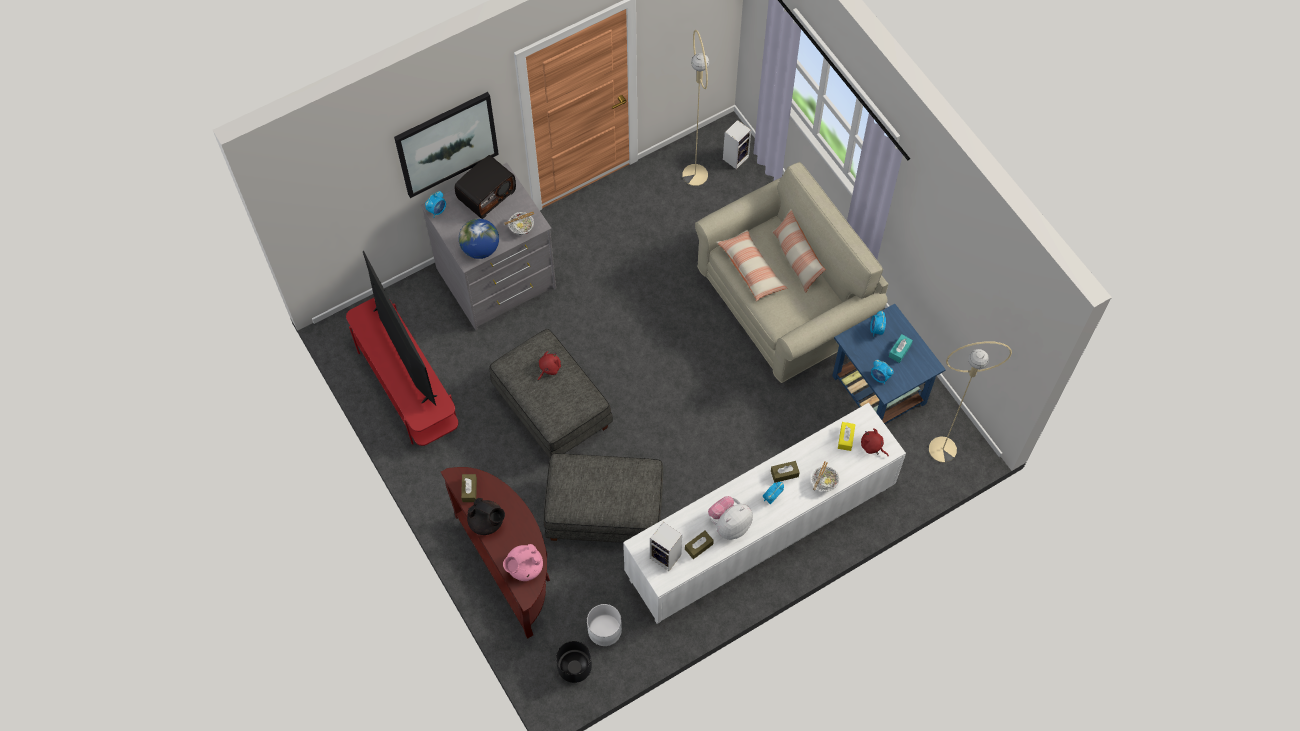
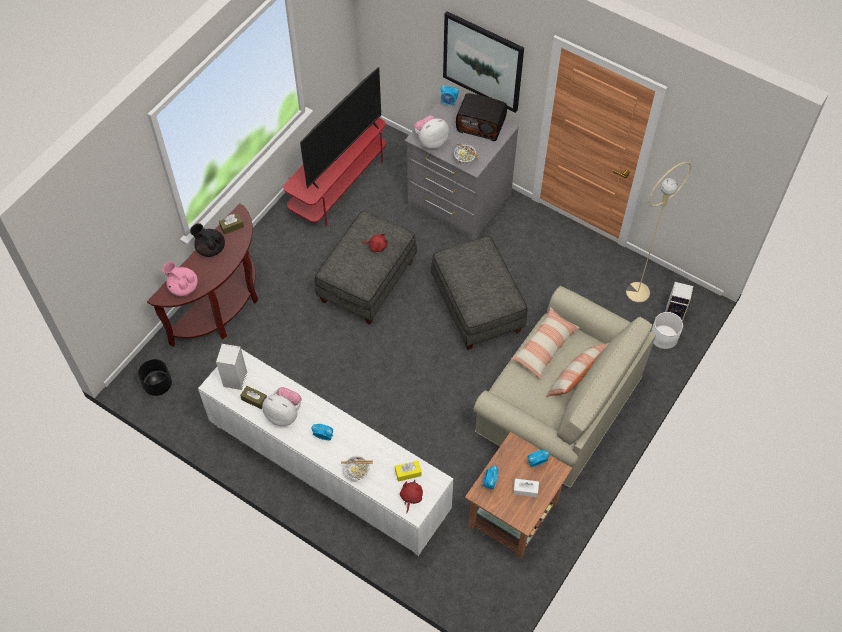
camera: 65 degrees right, 5 degrees down
(480, 249) = (431, 141): globe -> plush toy
(487, 522) = (210, 248): black teapot -> black teapot turned 120 degrees clockwise
(604, 629) = (197, 392): white planter -> white planter (664, 337)
(605, 511) = (297, 352): grey ottoman -> grey ottoman (478, 306)
(784, 473) = (350, 437): brown tissue box -> none
(879, 390) = (512, 515): blue side table -> brown side table
(899, 351) = (525, 490): turquoise tissue box -> white tissue box
(942, 449) = (481, 590): beige floor lamp -> none

